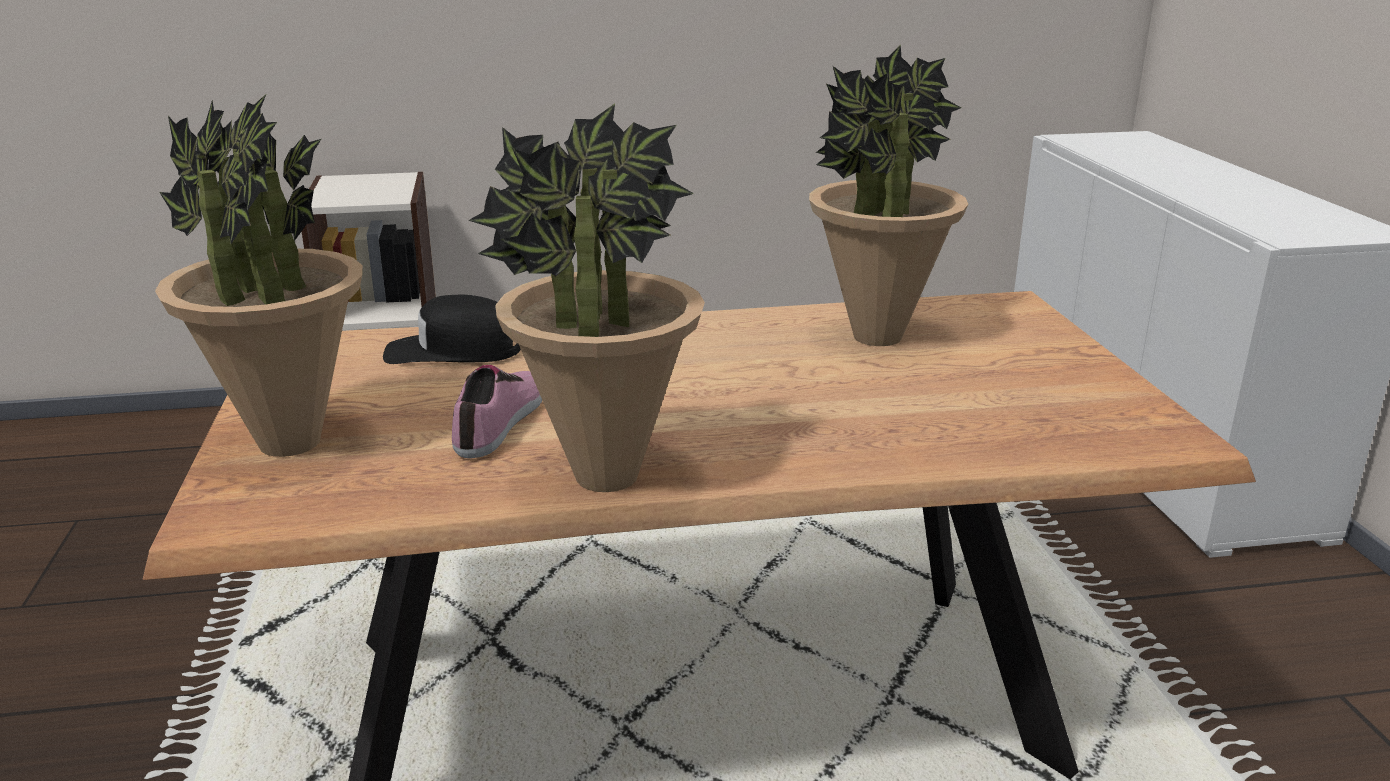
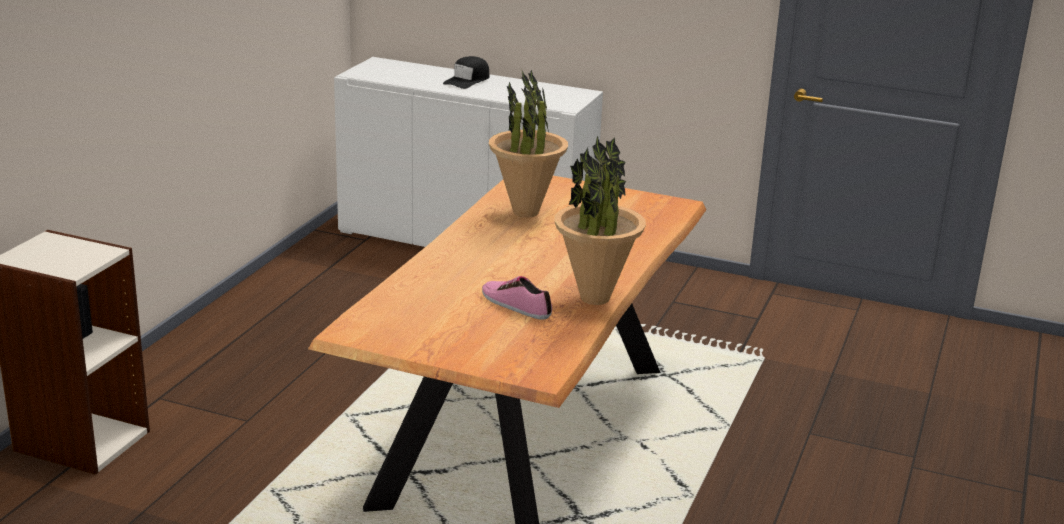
camera: 60 degrees left, 0 degrees up
(288, 443) = (480, 351): potted plant -> none
(453, 351) = (414, 296): black cap -> black cap (467, 80)

